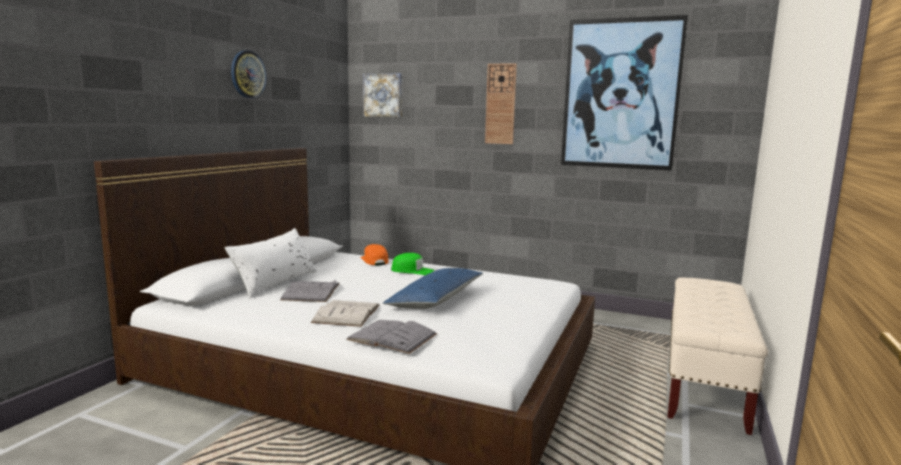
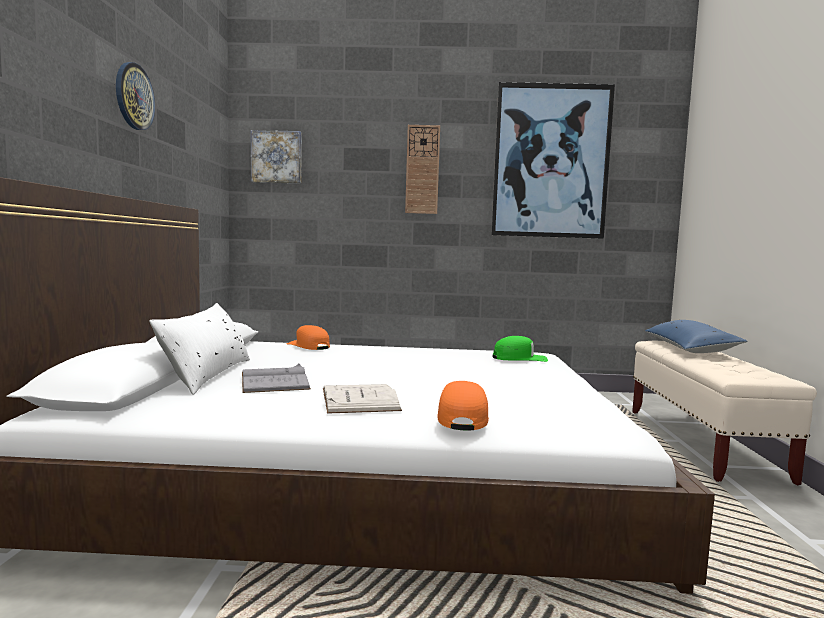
camera: 20 degrees left, 5 degrees down
(392, 337) = (462, 417): grey book -> orange cap
(412, 271) = (370, 352): green cap -> green cap (519, 358)
(436, 300) = (442, 377): blue pillow -> blue pillow (689, 348)

